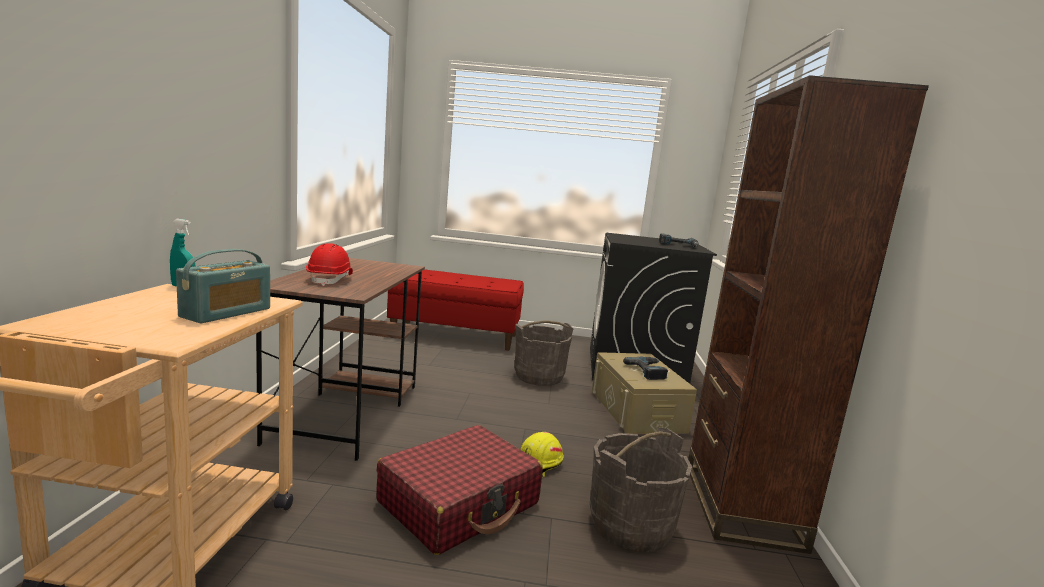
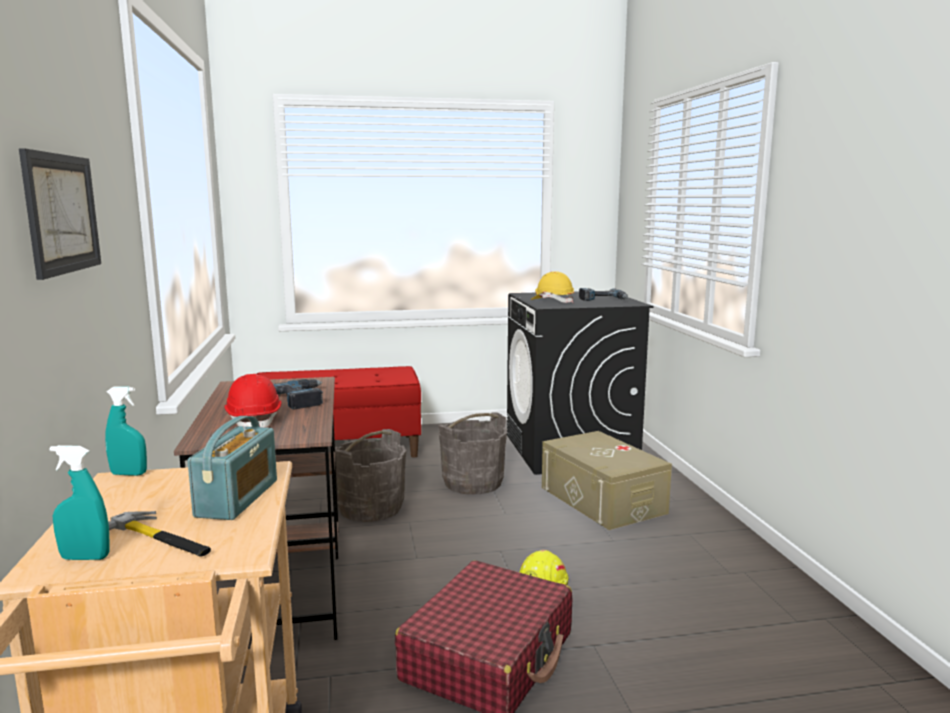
camera: 15 degrees left, 0 degrees up
(72, 323) = (85, 558): none -> turquoise spray bottle
(135, 324) = (161, 540): none -> hammer
(170, 88) = (62, 213): none -> picture
(630, 525) = (674, 631): grey bucket -> grey bucket (370, 508)
(632, 240) = (552, 301): none -> yellow hard hat
(649, 371) = (612, 453): power drill -> power drill (302, 399)
(741, 506) = (760, 580): brown bookcase -> none

